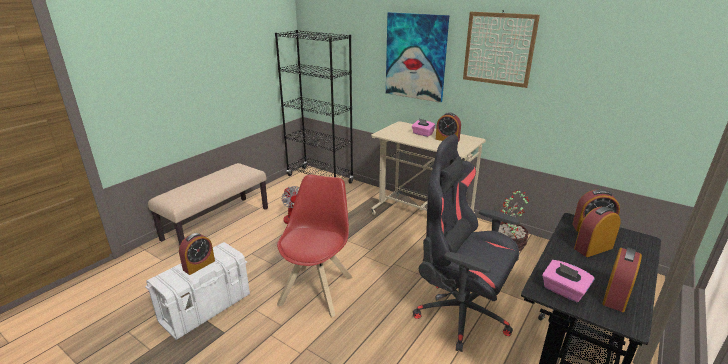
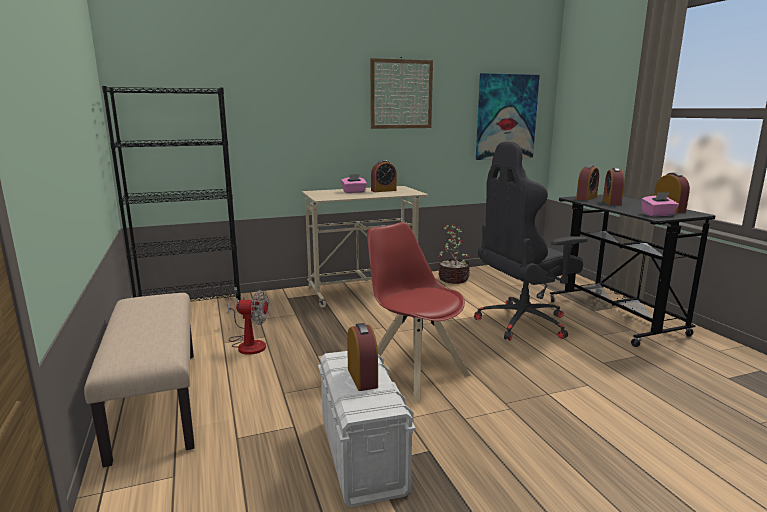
camera: 55 degrees left, 10 degrees down
(415, 57) = (312, 111): picture -> picture (506, 117)

